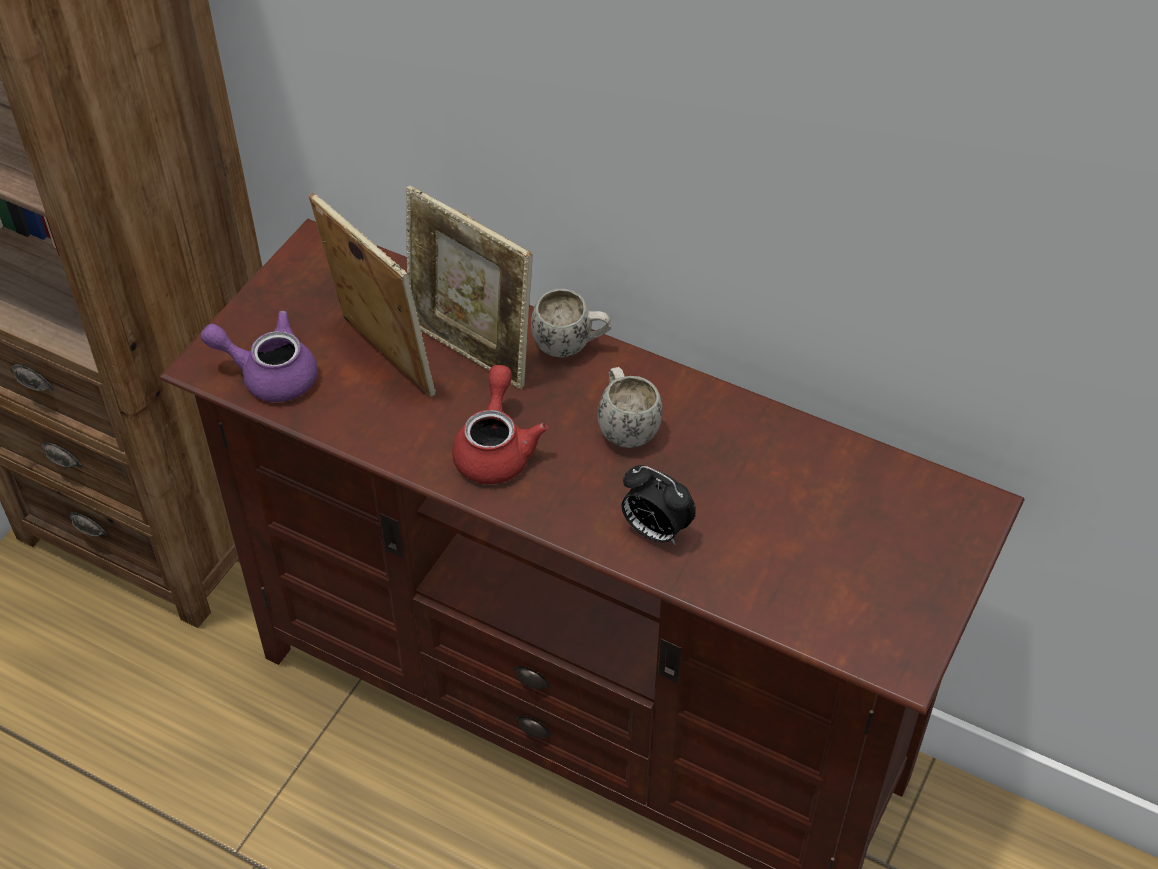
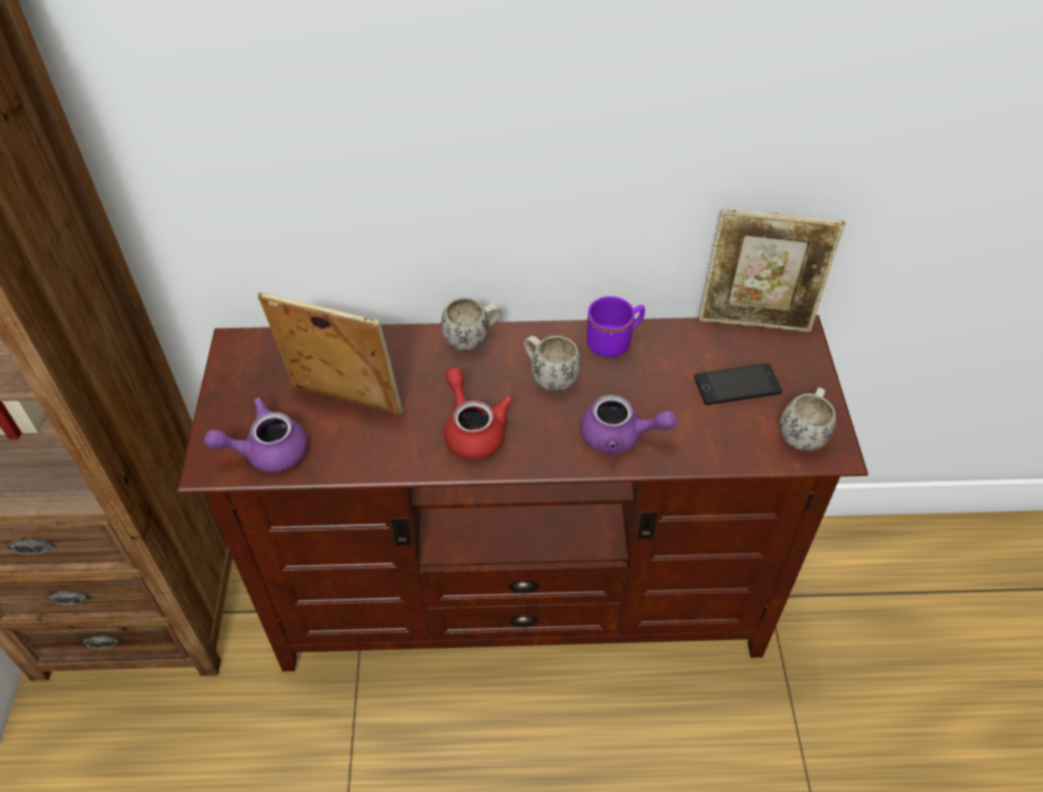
camera: 30 degrees left, 0 degrees up
(470, 351) = (405, 372): picture frame -> picture frame (755, 322)
(654, 531) = (620, 437): alarm clock -> purple teapot
(734, 419) = (614, 341): none -> purple mug
(844, 535) = (737, 385): none -> phone
(880, 627) = (803, 433): none -> white mug

